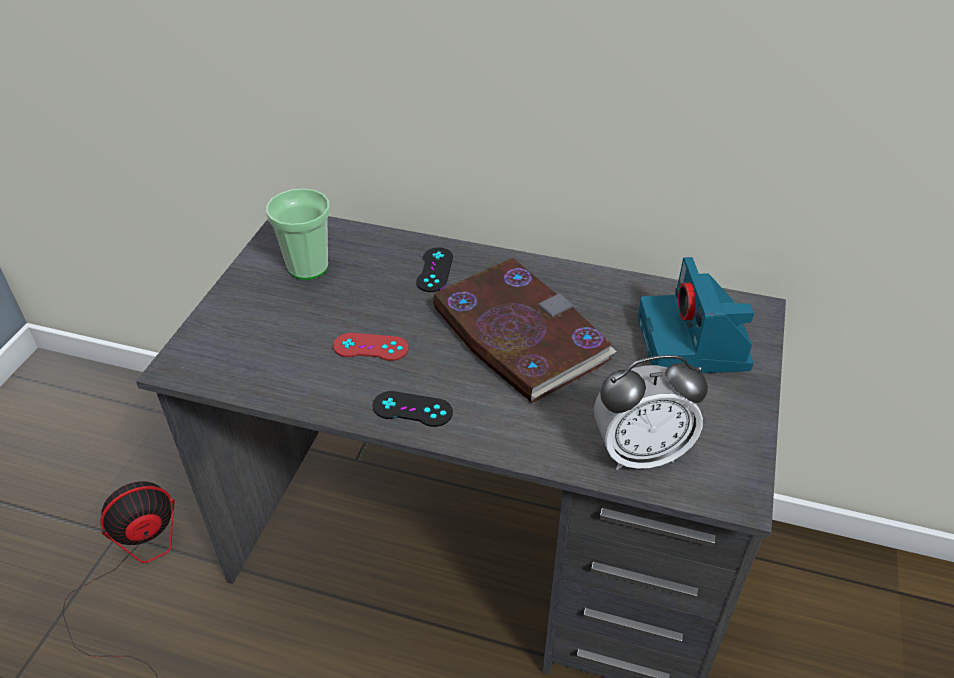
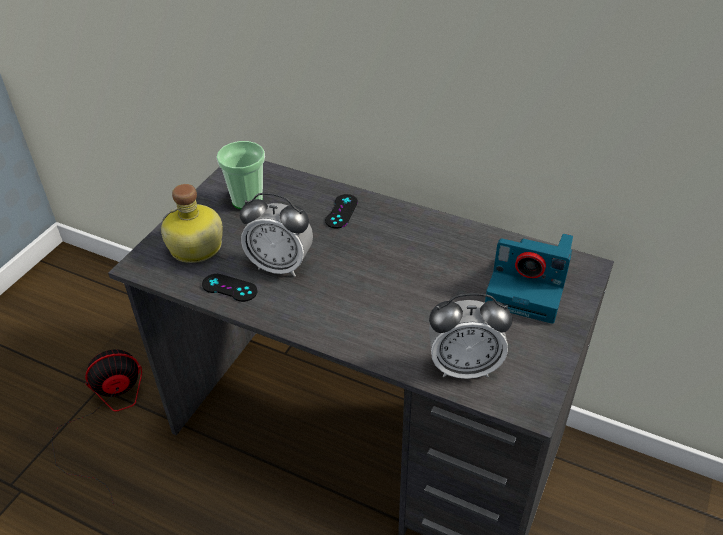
camera: 10 degrees right, 0 degrees up
(251, 336) = (195, 248): none -> bottle
(370, 347) = (280, 265): red game controller -> alarm clock
(412, 409) = (300, 315): black game controller -> black game controller (229, 288)
(518, 334) = (393, 267): book -> none
(694, 344) = (529, 289): camera -> camera turned 75 degrees counterclockwise

